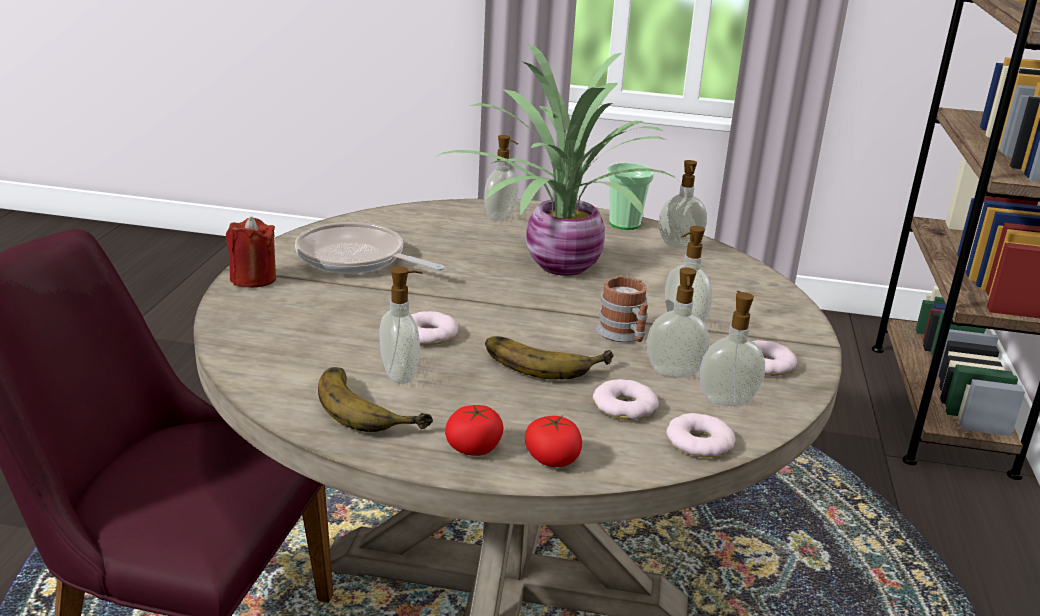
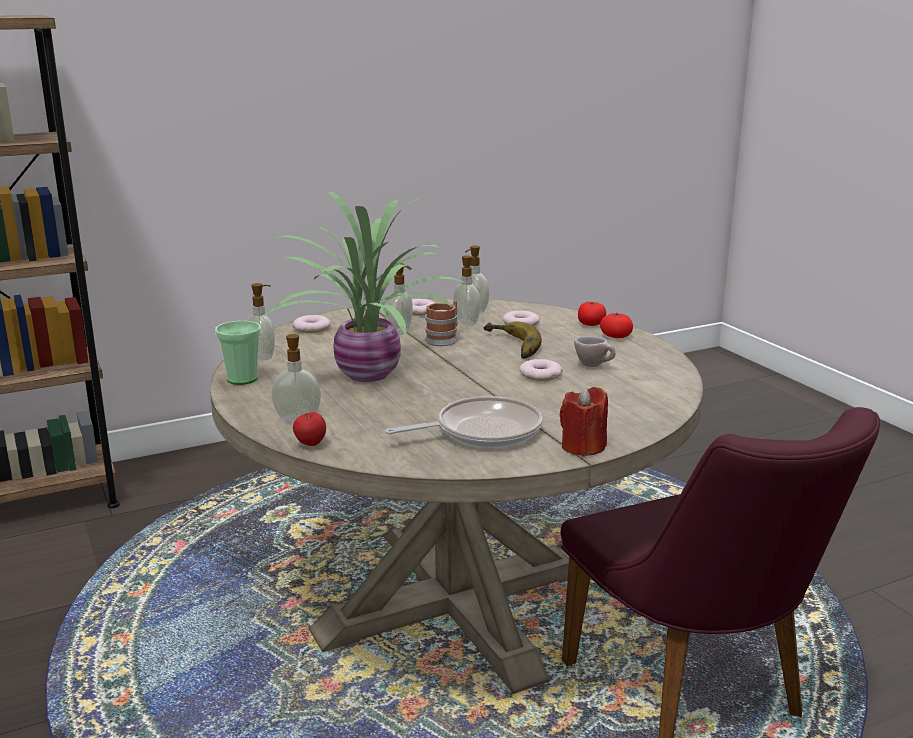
camera: 125 degrees left, 5 degrees down
(356, 259) = (482, 431): frying pan -> frying pan turned 105 degrees counterclockwise
(373, 405) = (633, 361): banana -> none
(401, 375) = (594, 366): soap dispenser -> beige cup
(443, 207) = (310, 445): none -> apple
(699, 442) = (522, 308): donut -> donut (311, 328)

